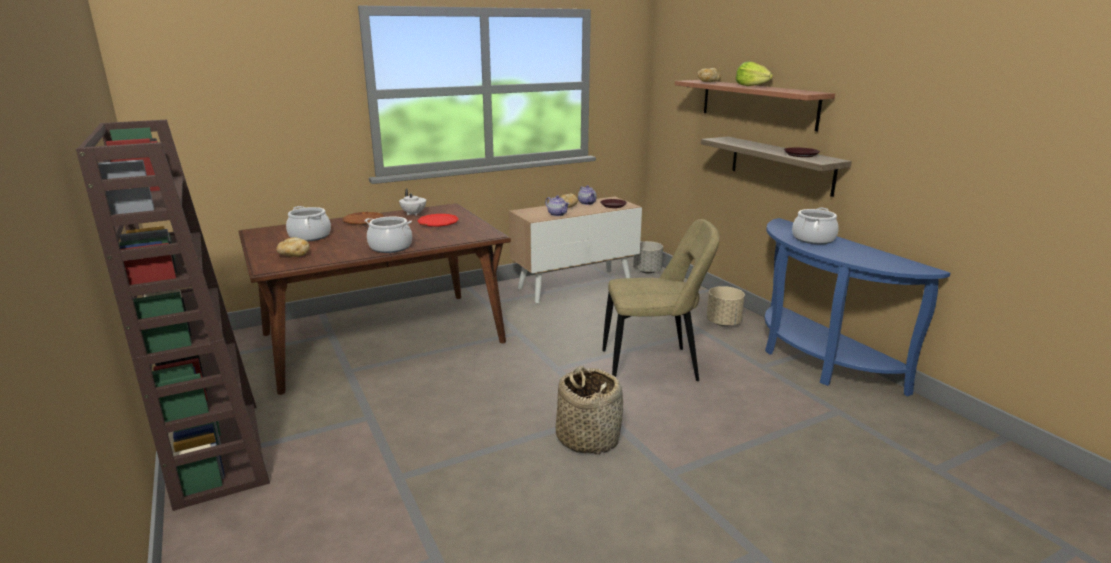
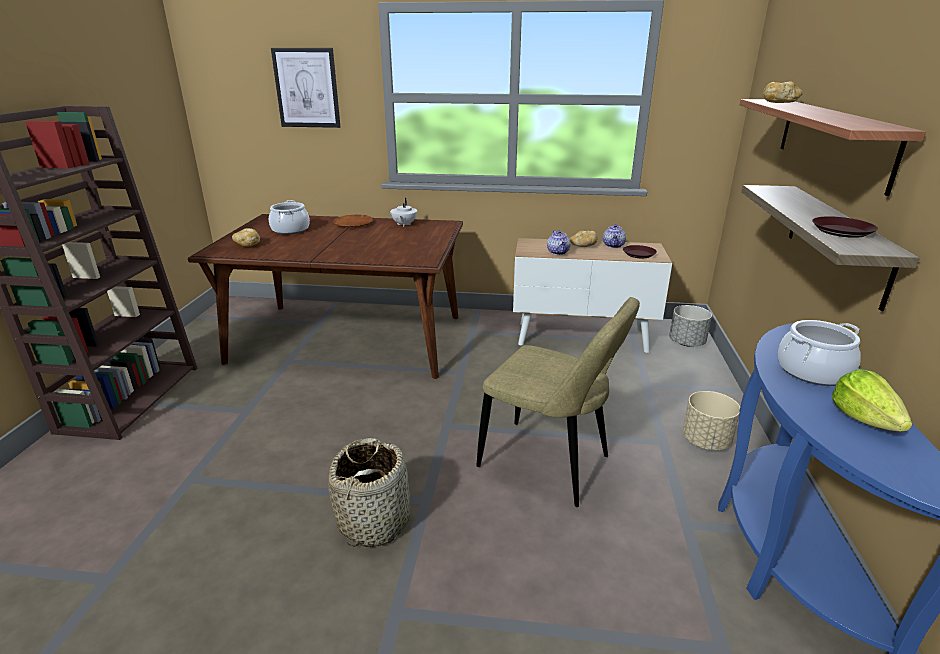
camera: 35 degrees right, 5 degrees up
(282, 89) = (307, 88): none -> picture
(390, 247) = (322, 254): cooking pot -> none
(438, 223) = (405, 238): red plate -> none
(751, 86) = (821, 111): lettuce -> lettuce (864, 419)

